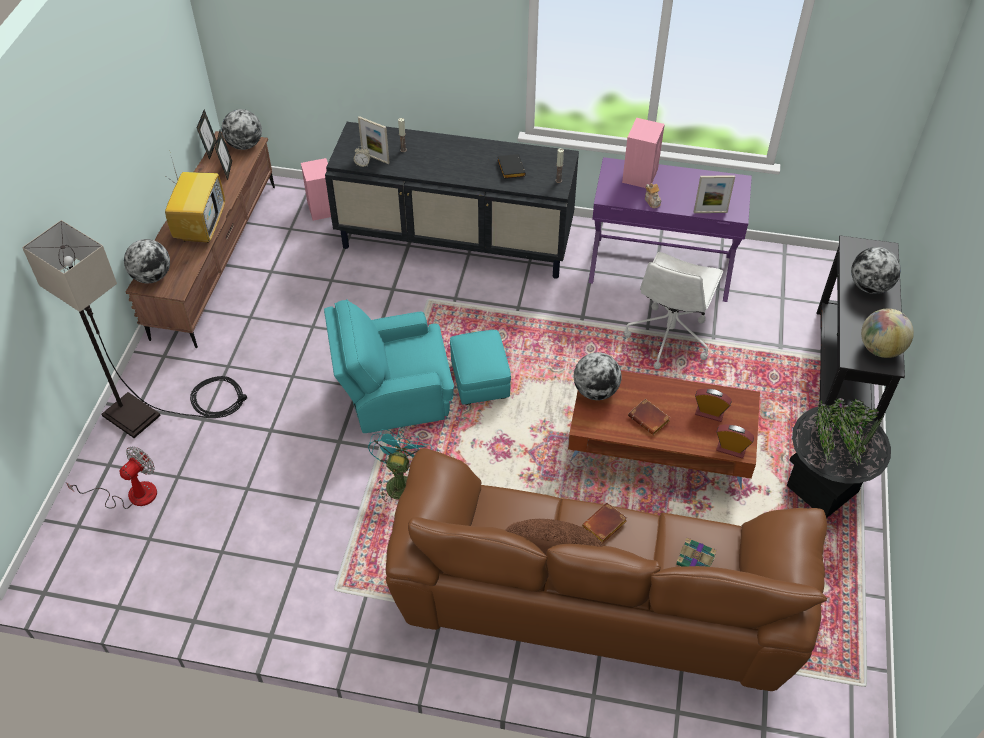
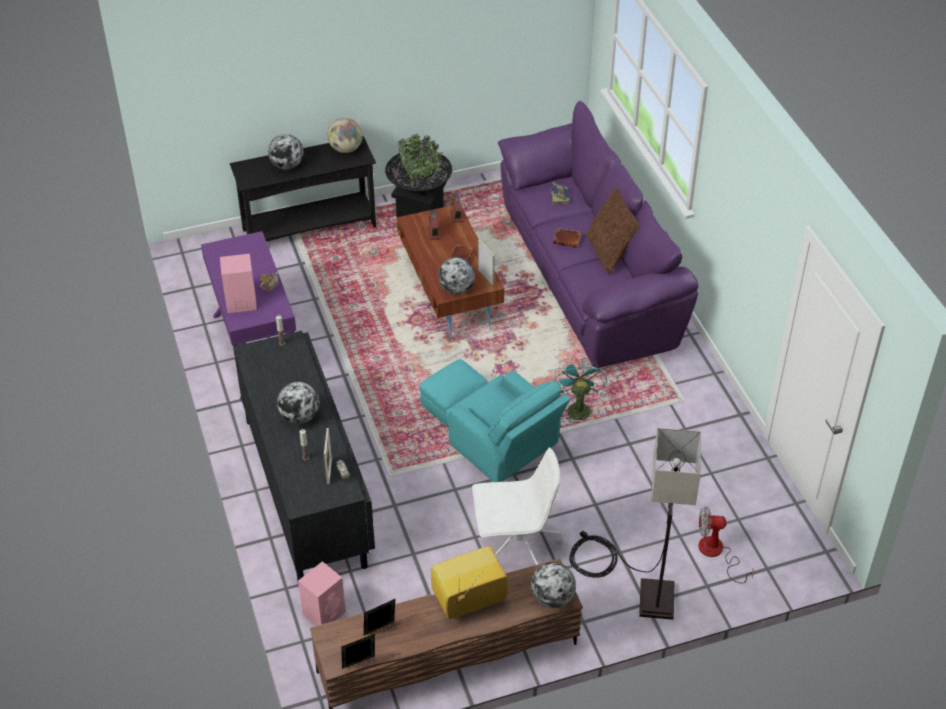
camera: 120 degrees left, 5 degrees down
(245, 145) = (333, 639): globe -> globe (299, 417)
(401, 482) = (577, 407): turquoise fan -> turquoise fan turned 105 degrees clockwise
(510, 168) = (285, 378): black book -> none
(596, 606) = (588, 280): brown sofa -> purple sofa
(669, 335) = (330, 321): white office chair -> white office chair (514, 549)
(710, 212) = (262, 252): picture frame -> picture frame (486, 277)

